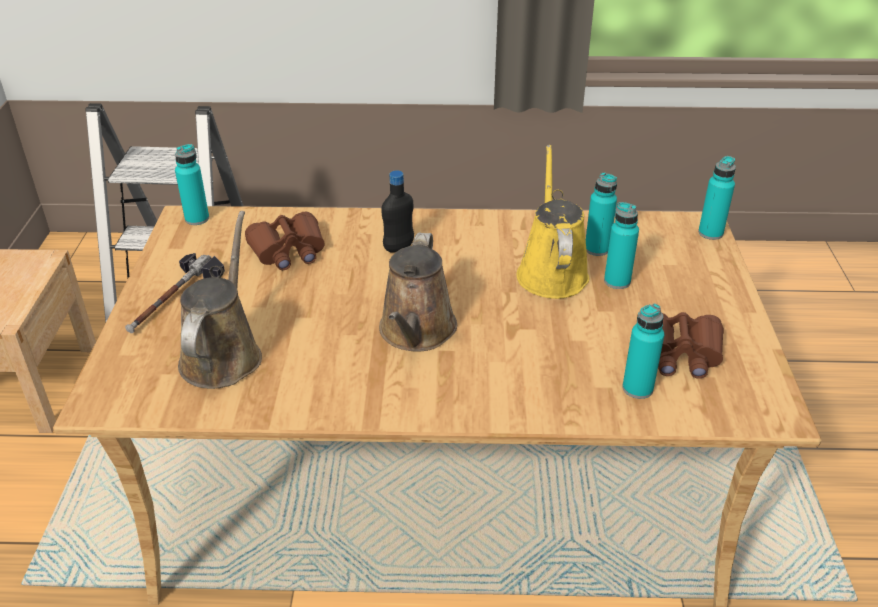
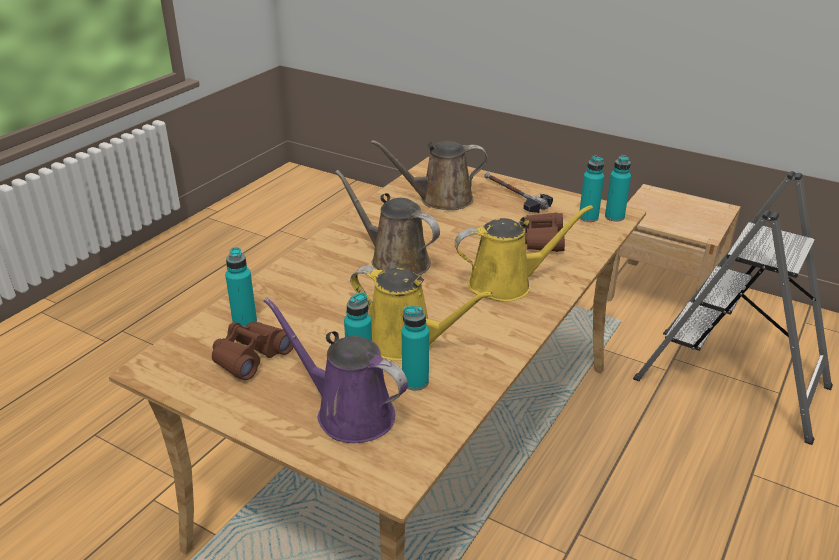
camera: 120 degrees right, 5 degrees down
(223, 354) = (440, 199): brown watering can -> brown watering can turned 135 degrees clockwise
(399, 247) = (506, 283): black bottle -> yellow watering can
(669, 266) = (348, 412): none -> purple watering can
(710, 233) = (371, 476): turquoise bottle -> turquoise bottle (588, 217)

